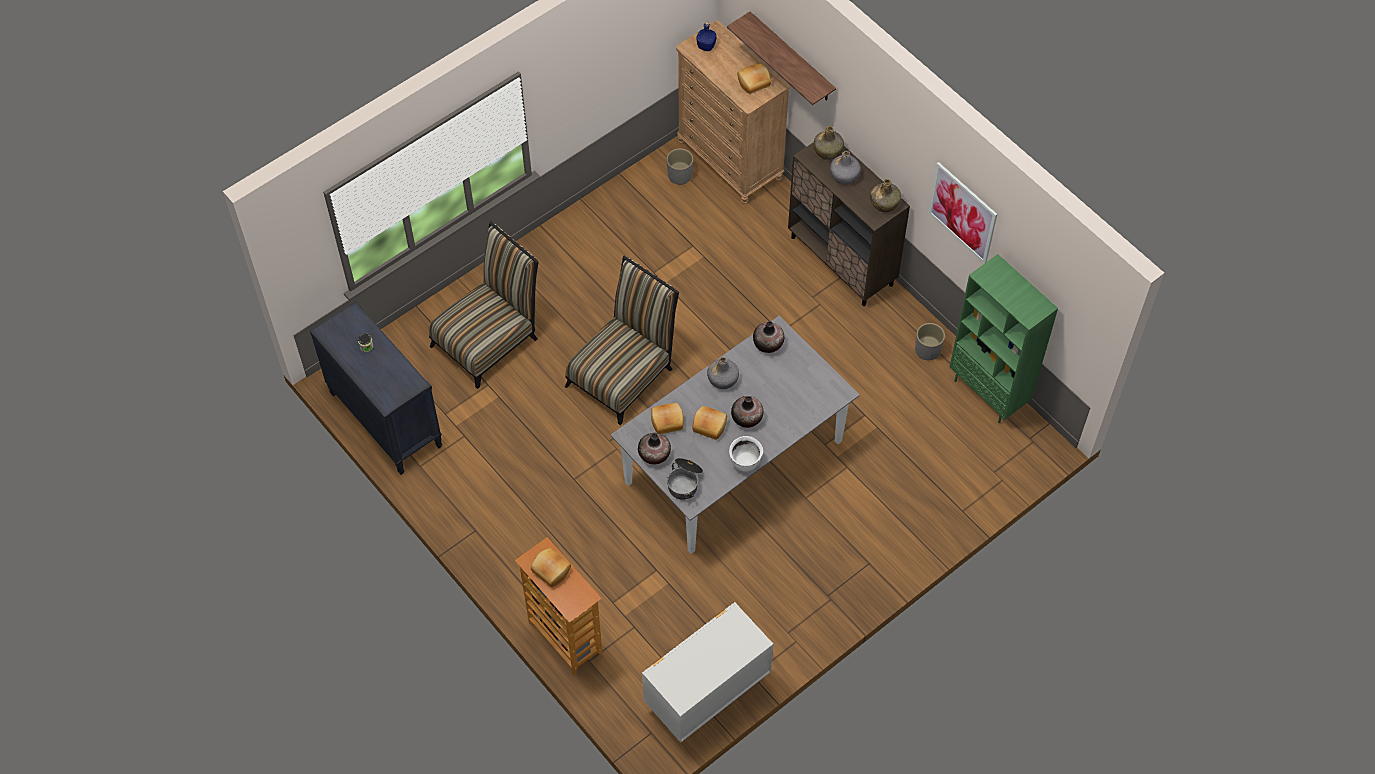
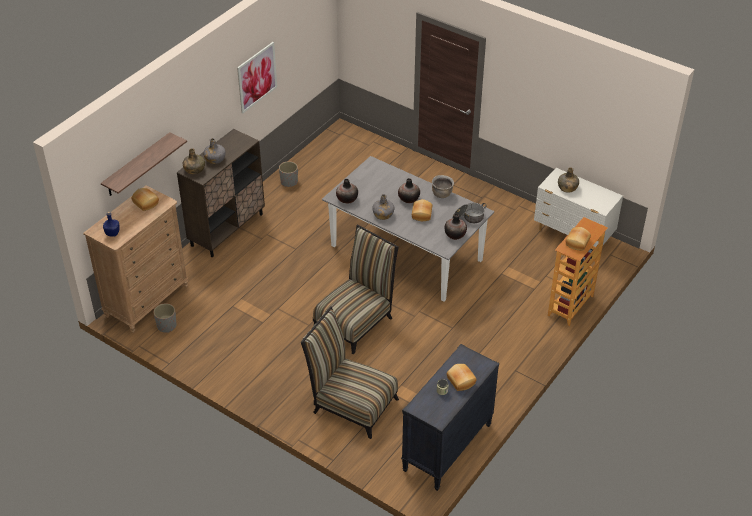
camera: 105 degrees left, 15 degrees down
(623, 373) = (356, 320): chair -> chair turned 105 degrees clockwise
(667, 421) = (426, 234): bread -> bread (460, 381)
(745, 462) = (442, 194): white cooking pot -> brown cooking pot
(884, 203) = (234, 139): green bottle -> green bottle (567, 188)
(988, 393) = (313, 153): green bookcase -> none

